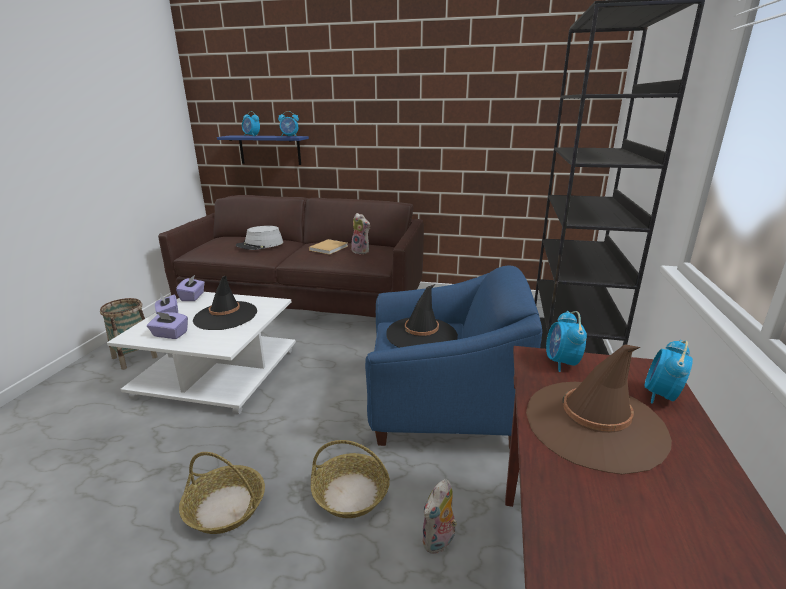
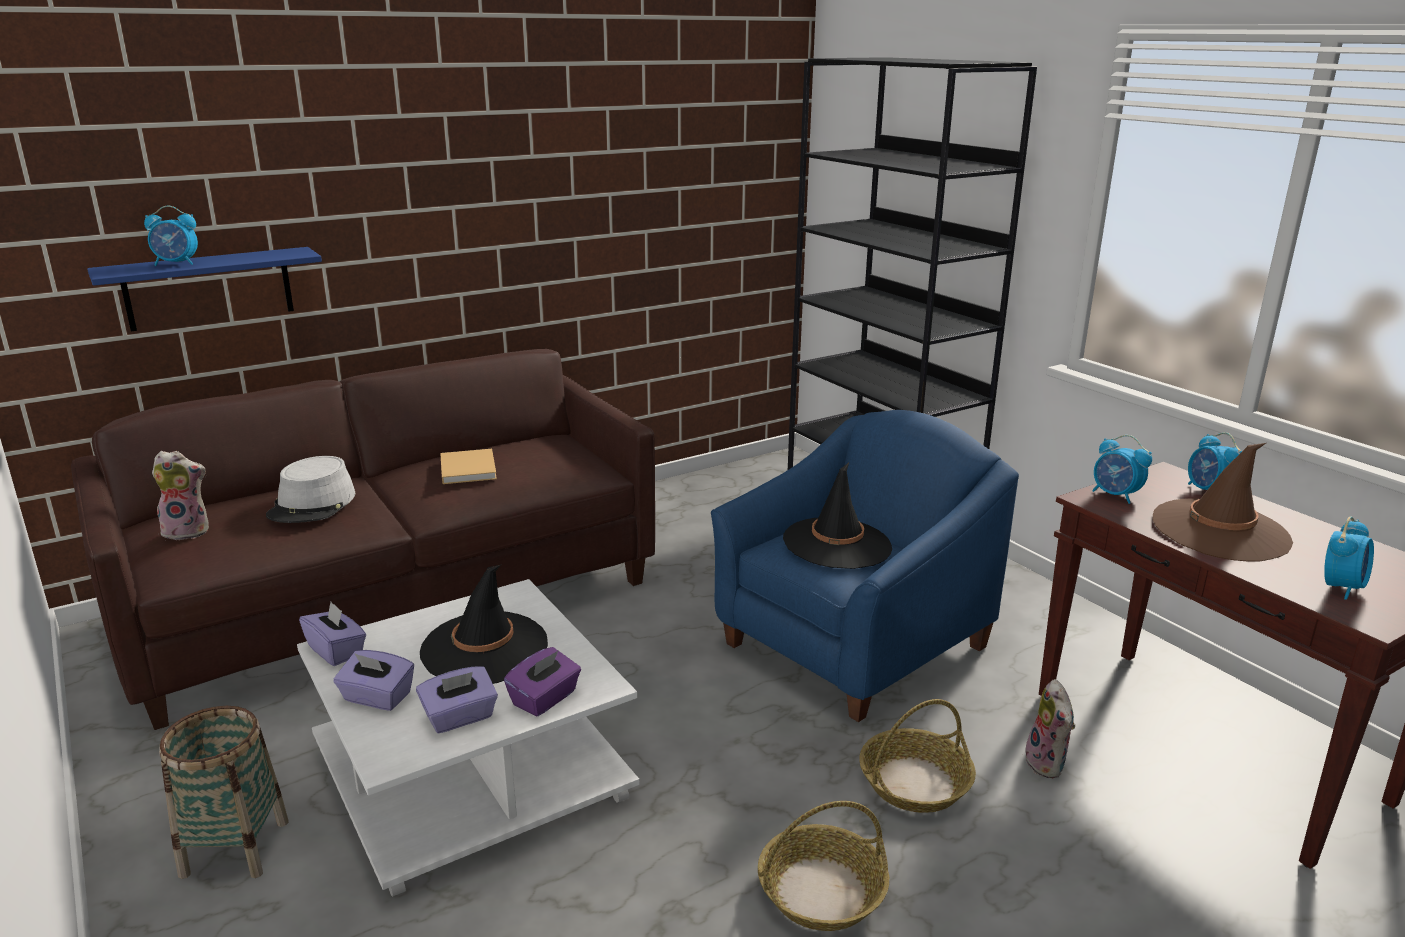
camera: 45 degrees left, 0 degrees up
(201, 342) = (545, 699): none -> purple tissue box
(289, 136) = (281, 254): alarm clock -> alarm clock (1341, 587)
(362, 251) = (534, 457): plush toy -> plush toy (188, 531)

